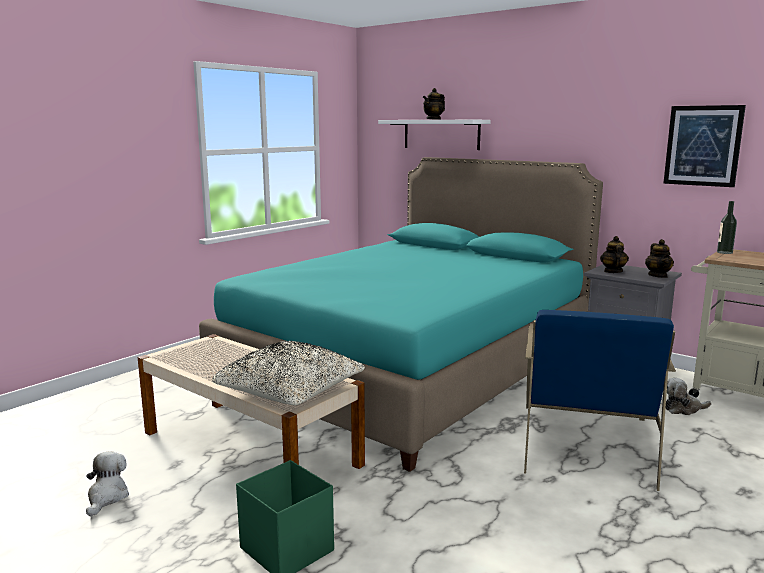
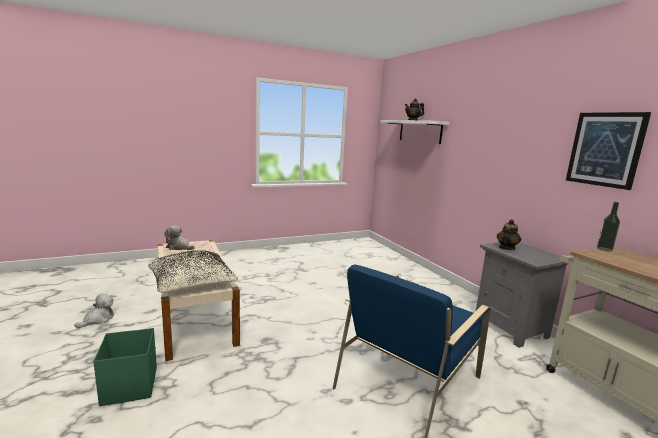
camera: 25 degrees right, 0 degrees up
(412, 368) = (347, 288): turquoise bed -> none
(658, 276) = (543, 258): teapot -> none
(683, 409) = (528, 379): plush toy -> plush toy (179, 247)

